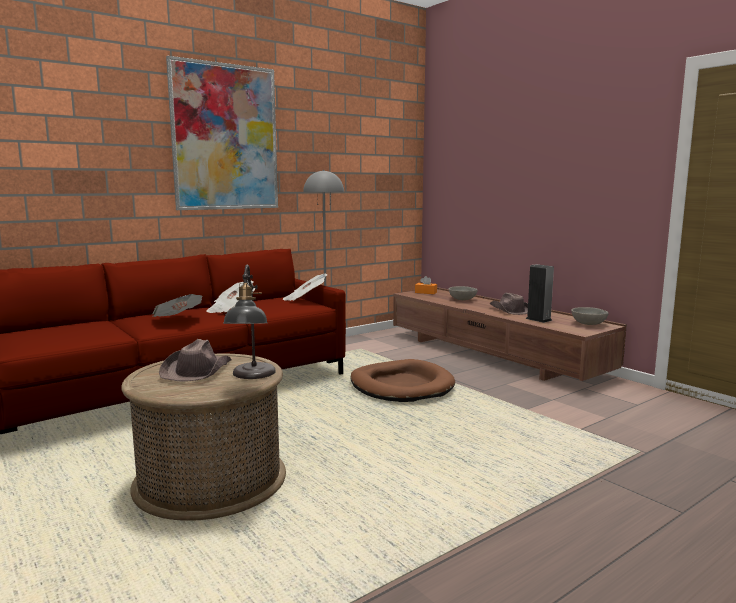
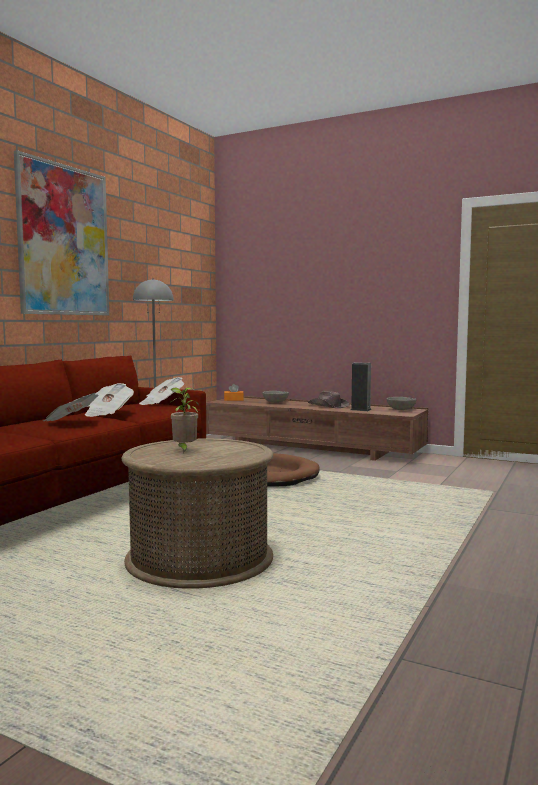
camera: 25 degrees left, 5 degrees down
(196, 370) = (184, 450): brown hat -> potted plant
(252, 378) = (248, 449): grey table lamp -> none

